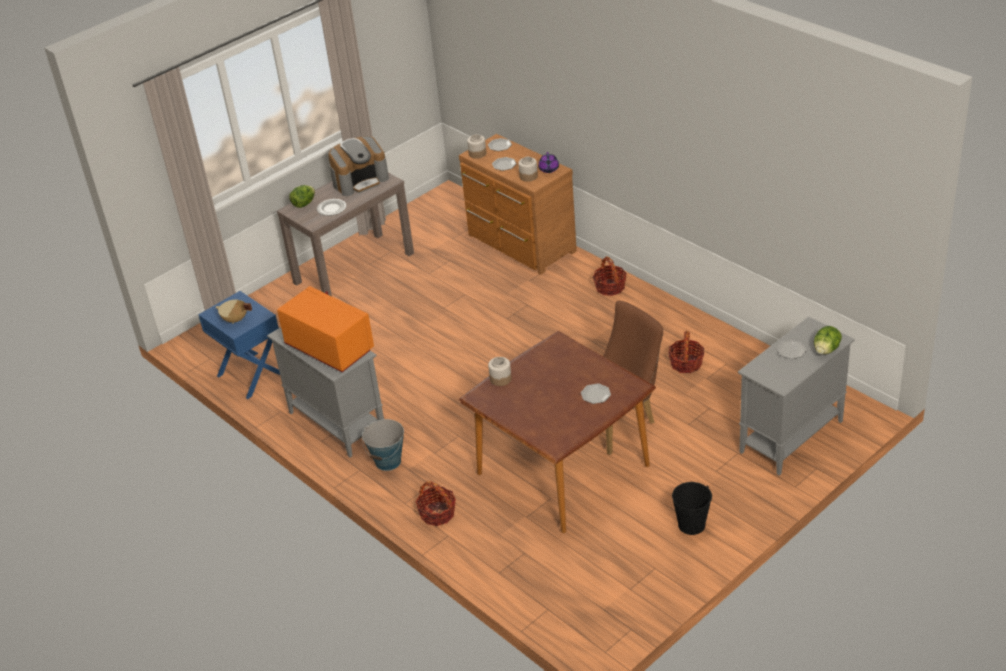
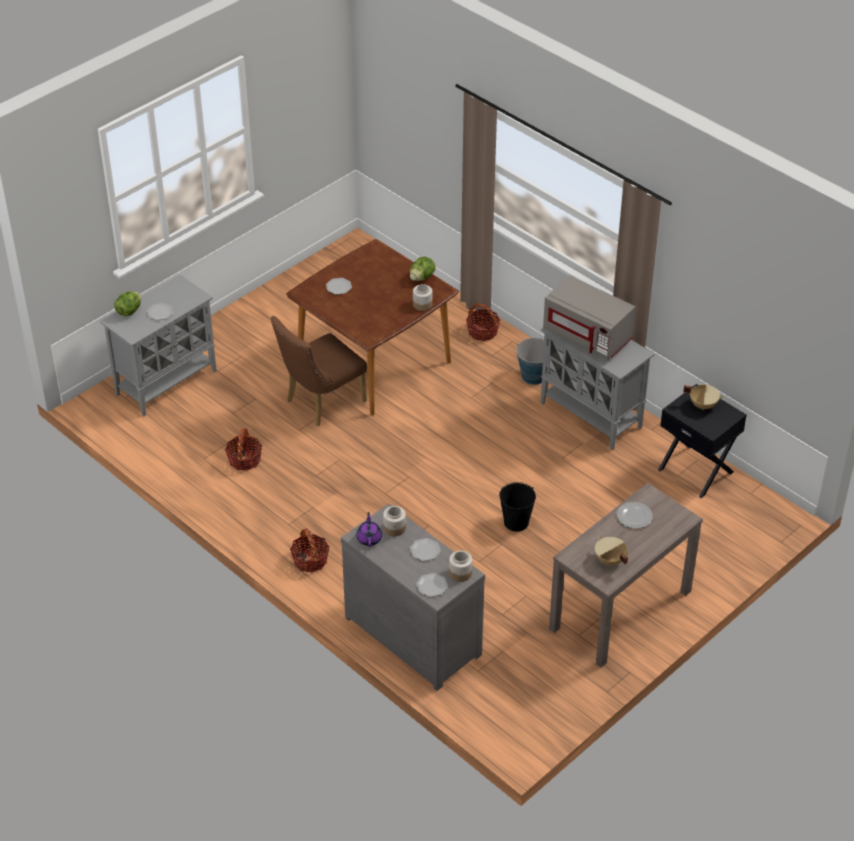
camera: 175 degrees right, 5 degrees up
(251, 375) = (696, 470): blue nightstand -> black nightstand
(304, 204) = (671, 526): lettuce -> lettuce (422, 277)
(328, 348) = (588, 336): orange microwave -> grey microwave
(360, 180) = (609, 560): coffee machine -> beige cooking pot
(520, 245) = (415, 633): brown dresser -> grey dresser
(691, 524) = (271, 316): black bucket -> black bucket (516, 522)

